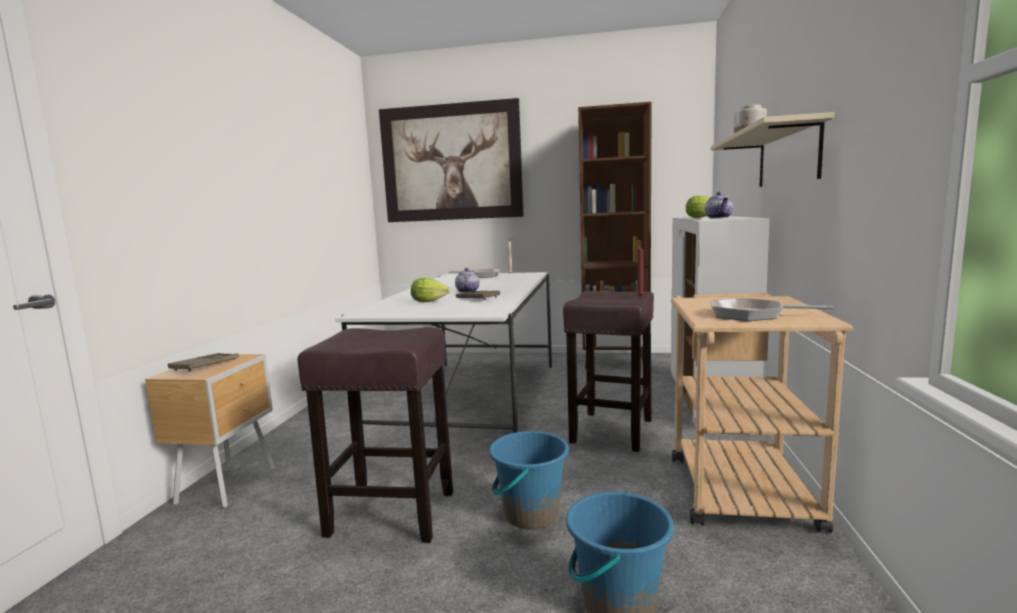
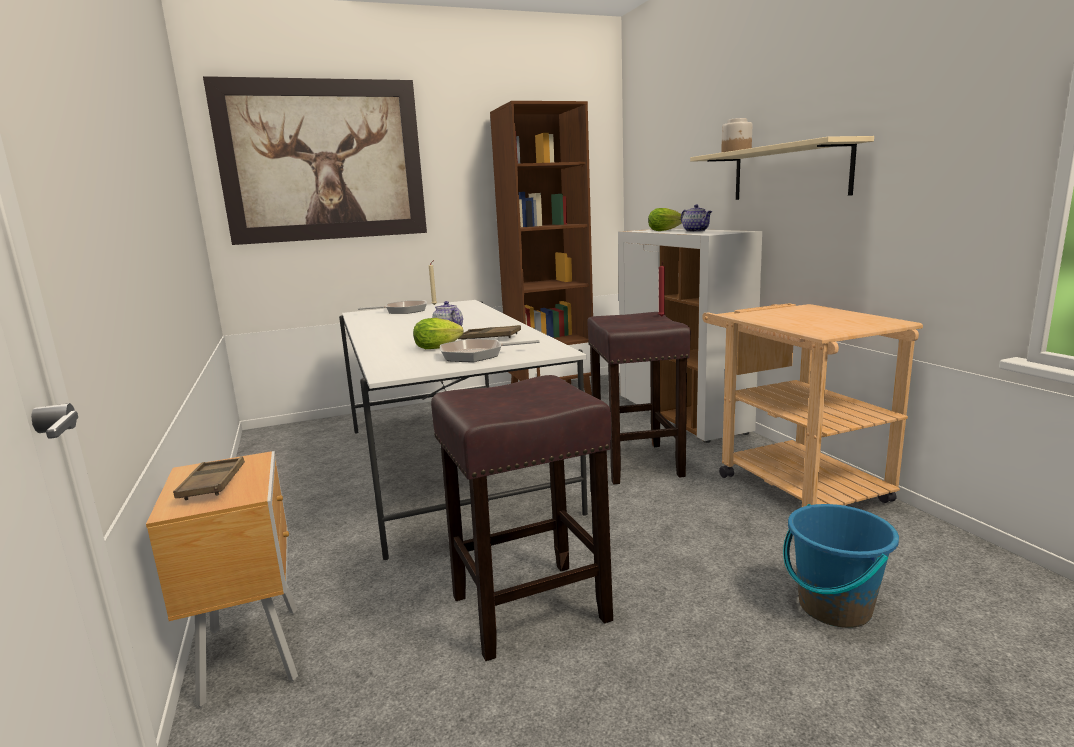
camera: 30 degrees left, 5 degrees up
(530, 514) = (669, 561): blue bucket -> none
(752, 315) = (836, 323): frying pan -> frying pan (477, 355)

